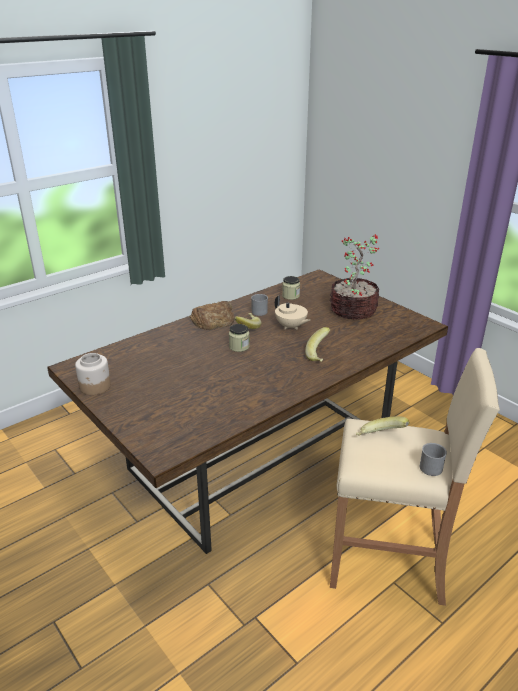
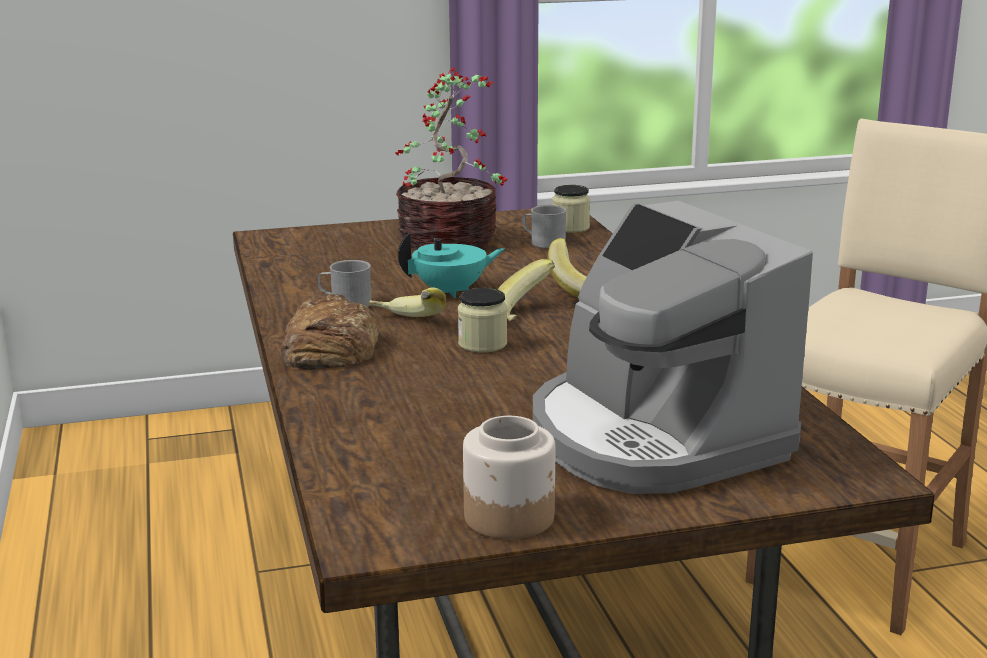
camera: 65 degrees left, 10 degrees down
(171, 401) = (653, 438): none -> coffee machine
(290, 296) = (319, 270): jar -> jar (570, 227)
(291, 326) = (451, 292): beige teapot -> turquoise teapot
(380, 438) = (845, 322): banana -> banana (524, 316)
(430, 465) = (930, 310): grey mug -> grey mug (543, 242)

